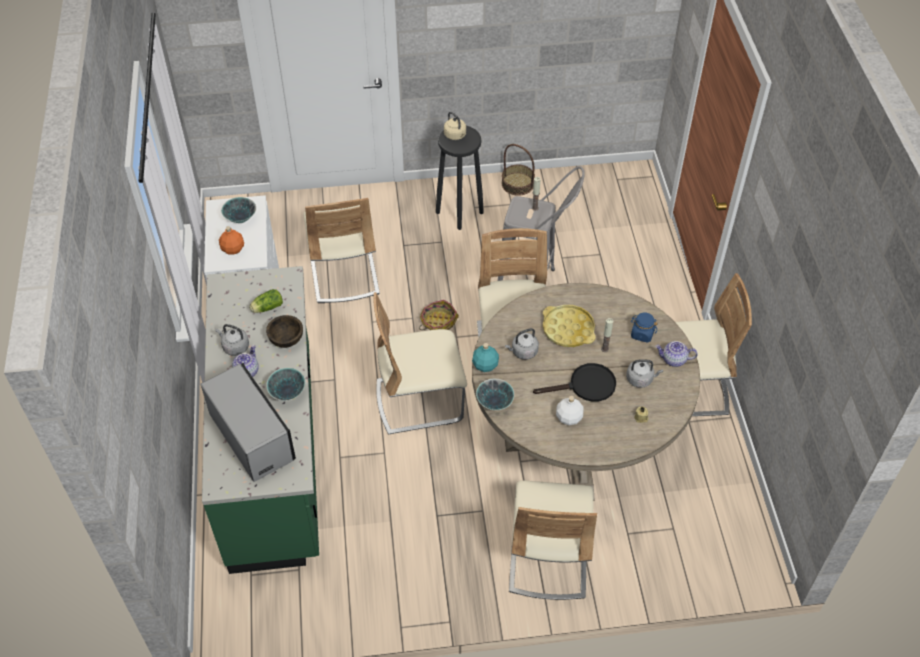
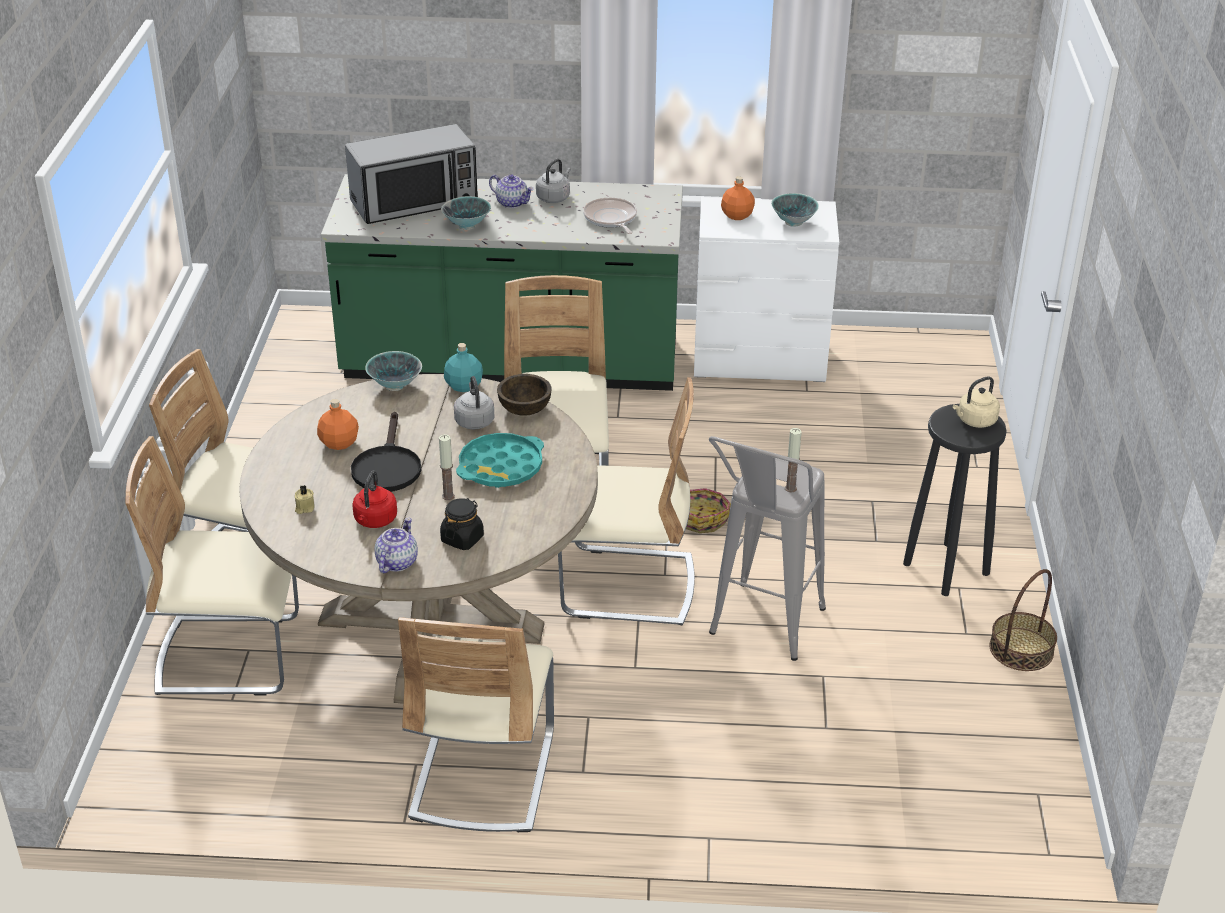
camera: 100 degrees right, 15 degrees down
(266, 308) = (611, 219): lettuce -> frying pan
(286, 339) = (553, 229): brown bowl -> brown bowl (524, 409)
(343, 273) = (818, 439): beige chair -> beige chair (230, 656)
(568, 329) = (501, 467): yellow tray -> turquoise tray
(568, 417) = (340, 443): white bottle -> orange bottle
(641, 379) = (375, 521): grey kettle -> red kettle
(642, 334) = (462, 539): blue jar -> black jar

